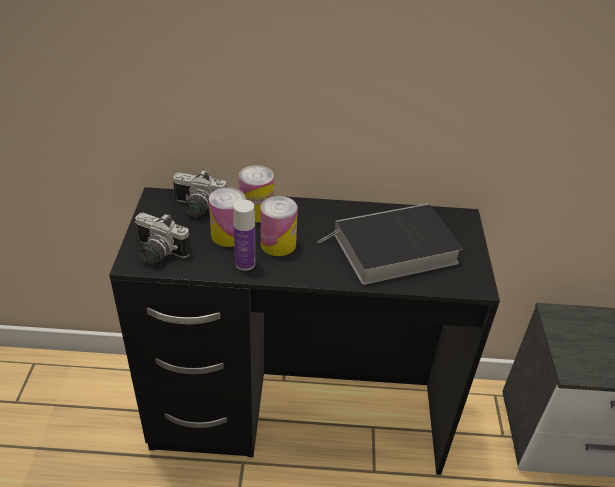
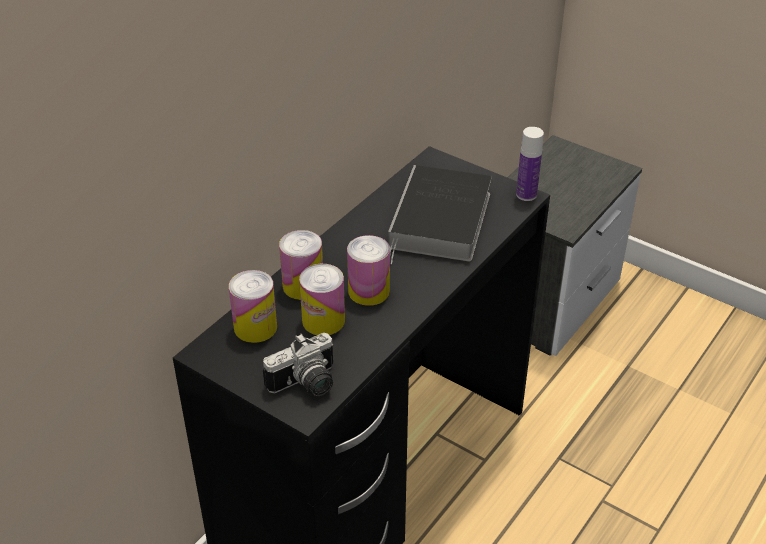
camera: 55 degrees left, 0 degrees up
(197, 208) = (255, 327): camera -> can
(245, 263) = (378, 325): bottle -> bottle (526, 194)

